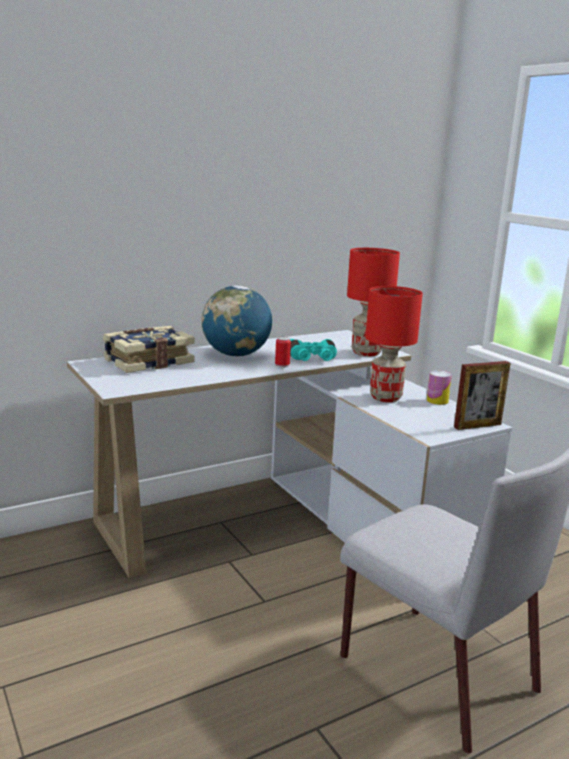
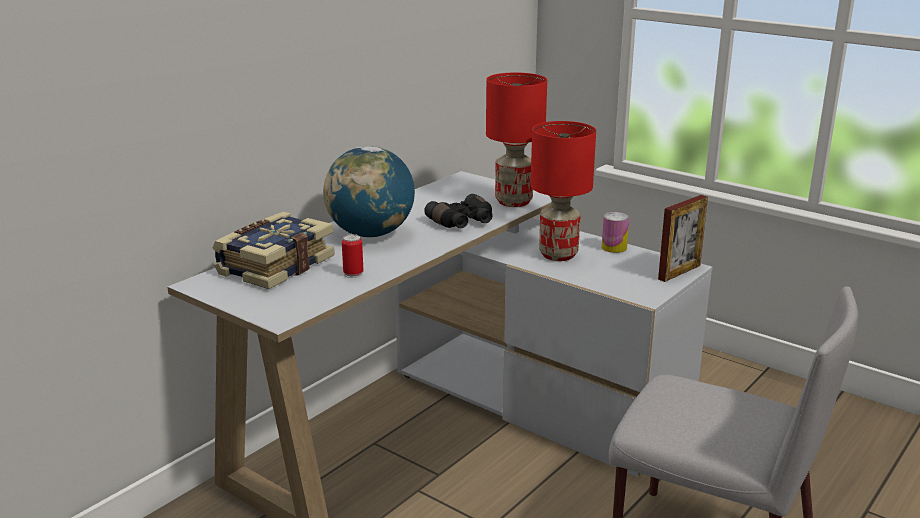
camera: 20 degrees left, 5 degrees up
(282, 366) = (439, 240): can -> can (353, 274)
(312, 359) = (463, 222): turquoise binoculars -> black binoculars

